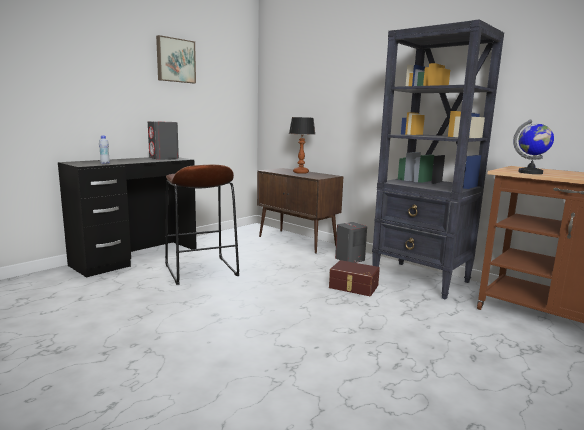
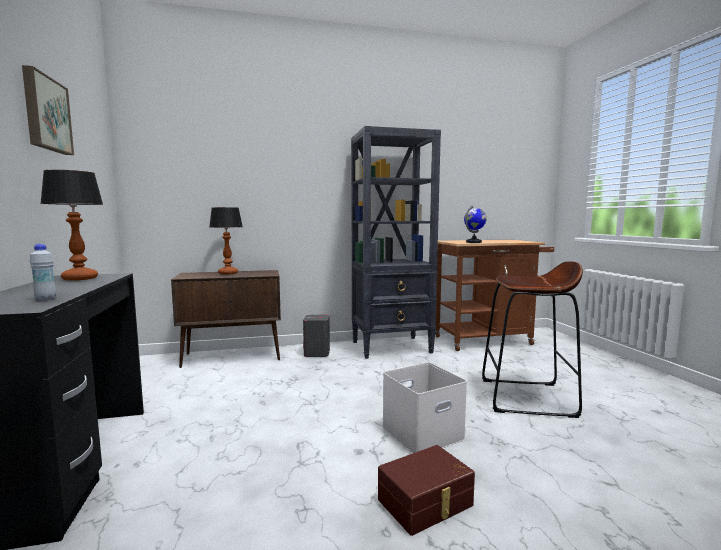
camera: 55 degrees left, 5 degrees down
(164, 158) = (80, 278): grey speaker -> table lamp
(200, 270) = (219, 427): brown stool -> brown stool (527, 397)
(264, 330) = (422, 434): none -> white storage box
(353, 287) = (375, 371): brown storage box -> brown storage box (426, 503)

